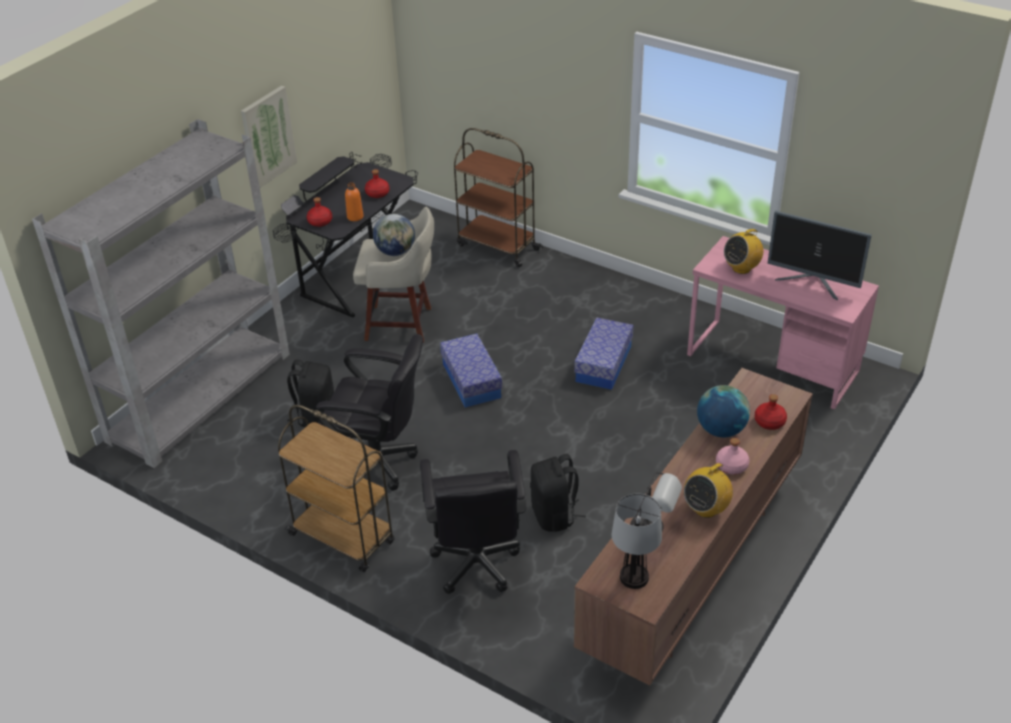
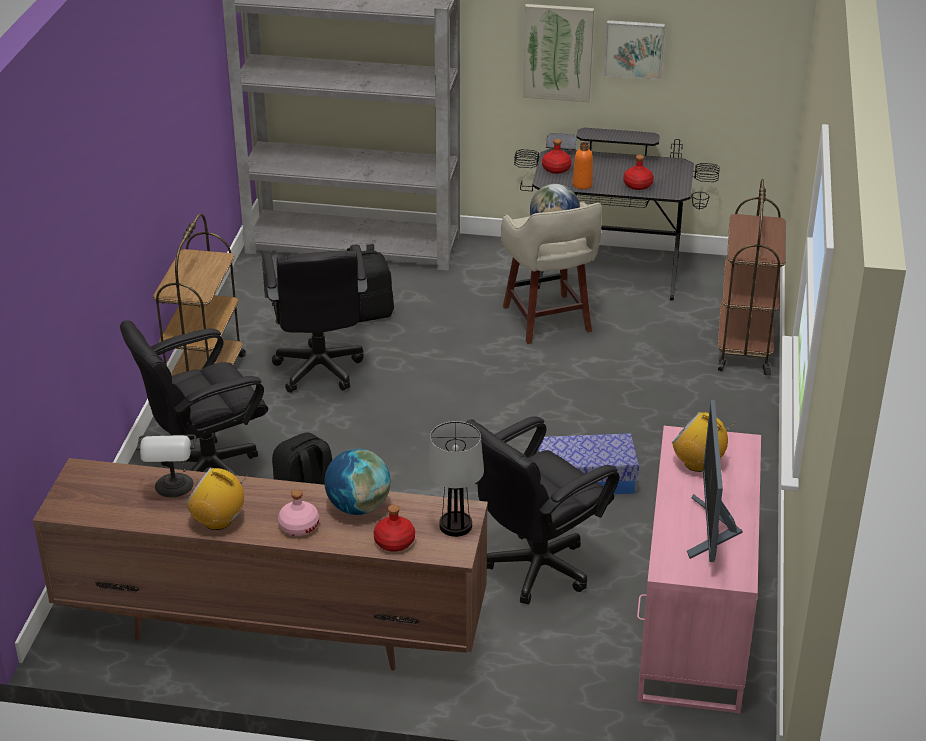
camera: 65 degrees right, 5 degrees down
(309, 101) = (634, 48): none -> picture
(471, 381) = (487, 393): storage box -> none
(633, 577) = (94, 492): table lamp -> table lamp (455, 525)
(692, 417) = (534, 573): none -> black office chair

